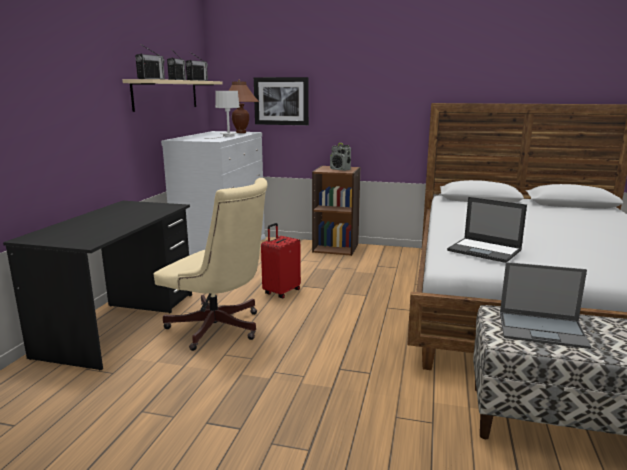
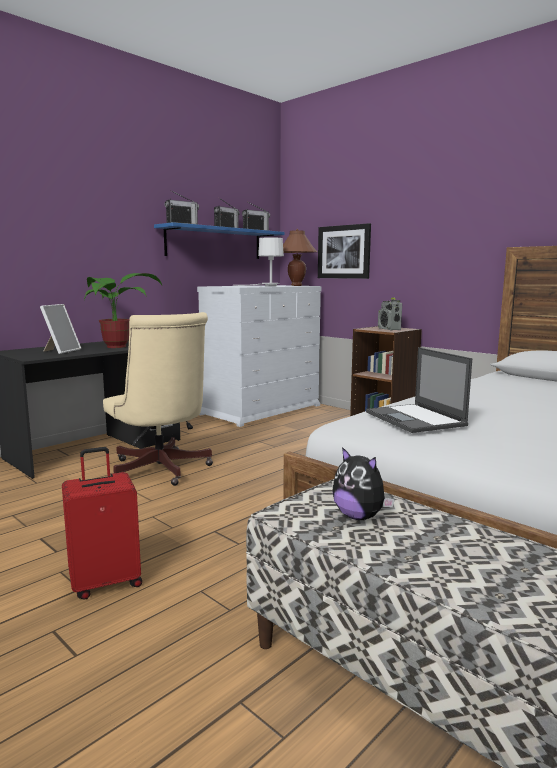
camera: 30 degrees right, 5 degrees down
(92, 229) = (61, 351): none -> picture frame
(137, 214) = (120, 346): none -> potted plant
(166, 94) = (214, 243): beige shelf -> blue shelf
(281, 292) = (263, 453): red suitcase -> red suitcase (106, 582)
(543, 330) = (359, 516): laptop -> plush toy

